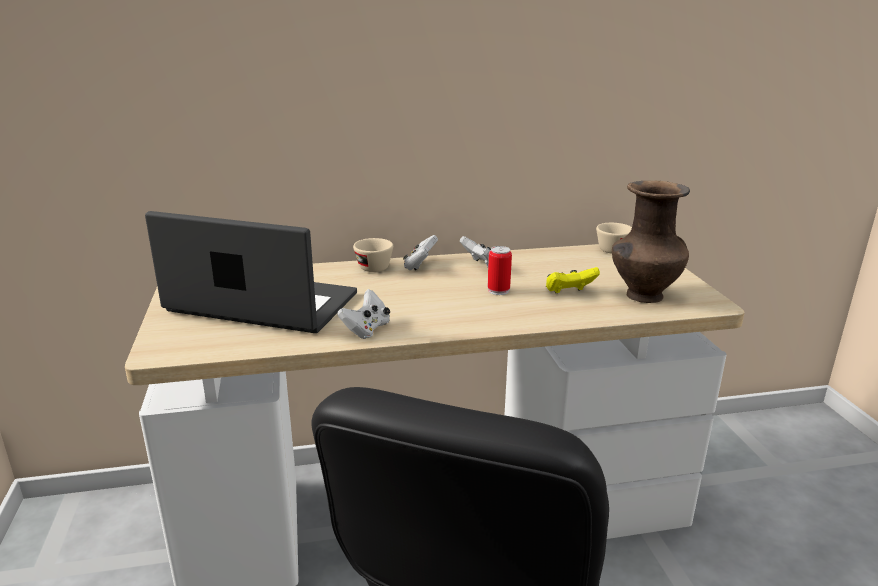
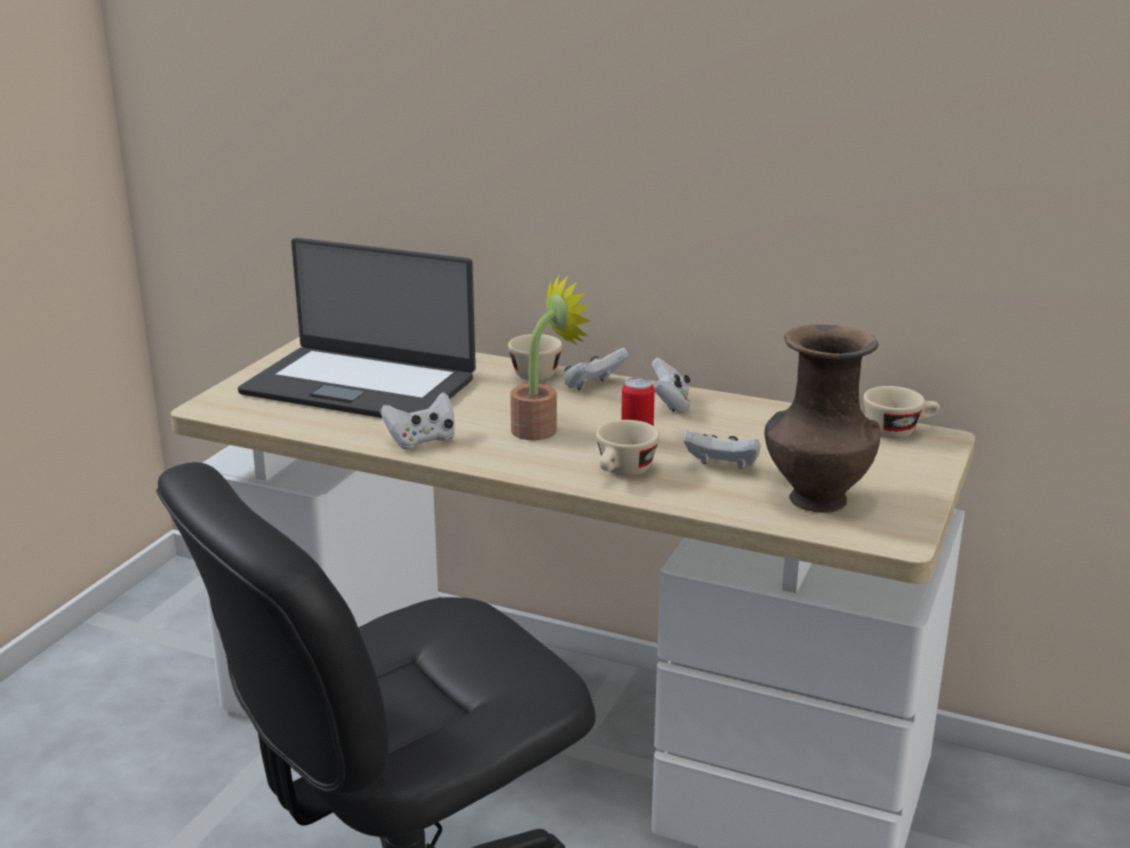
camera: 35 degrees right, 0 degrees up
(261, 304) = (360, 385): laptop -> laptop turned 150 degrees clockwise
(431, 299) = (542, 428): none -> potted plant
(523, 312) = (623, 473): none -> beige cup
(569, 292) = (722, 467): yellow game controller -> white game controller

